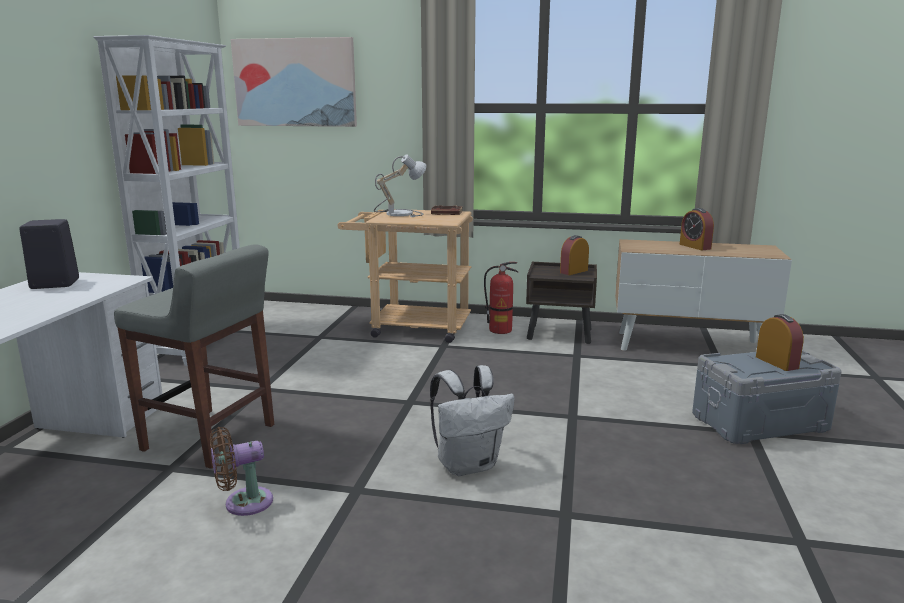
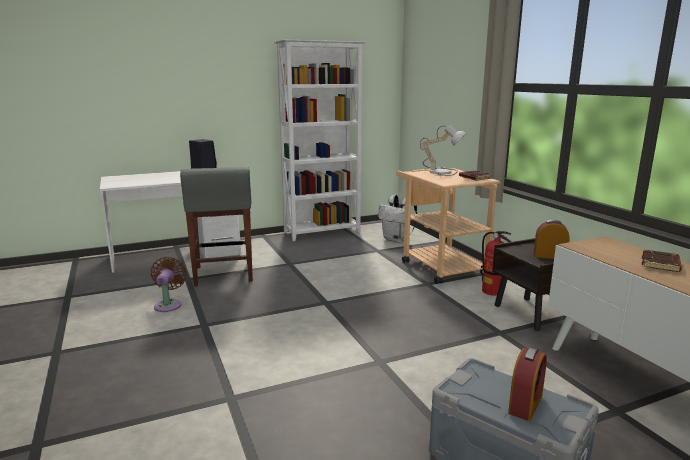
camera: 55 degrees right, 0 degrees up
(243, 503) = (169, 304): brown fan -> brown fan turned 60 degrees clockwise
(295, 82) = (429, 66): picture -> none
(468, 465) = (263, 346): white backpack -> white backpack (397, 239)
(695, 246) = (661, 264): alarm clock -> brown book

